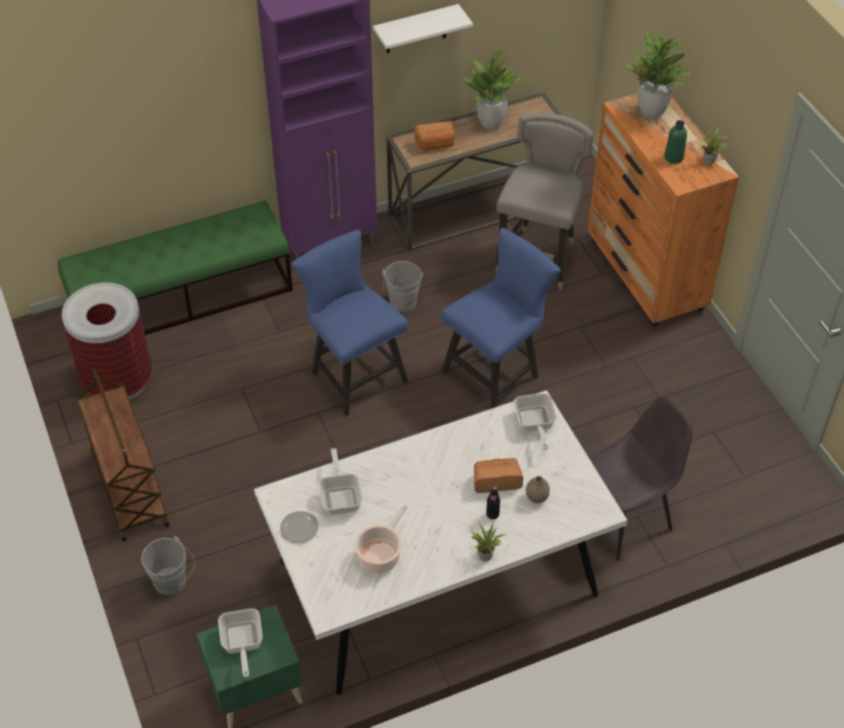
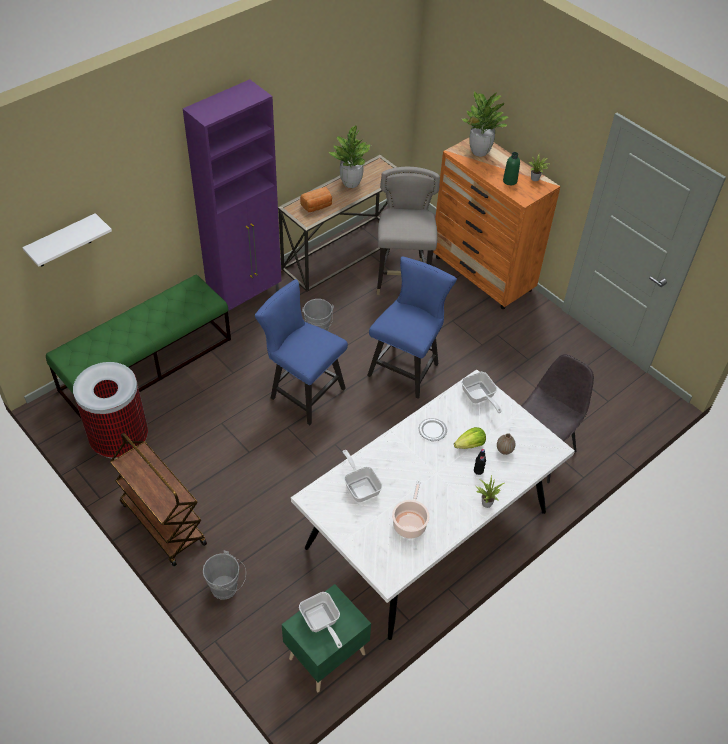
camera: 20 degrees left, 0 degrees up
(299, 527) = (339, 518): plate -> plate (432, 430)
(416, 29) = (294, 119): white shelf -> white shelf (62, 241)
(496, 481) = (470, 445): bread -> lettuce

